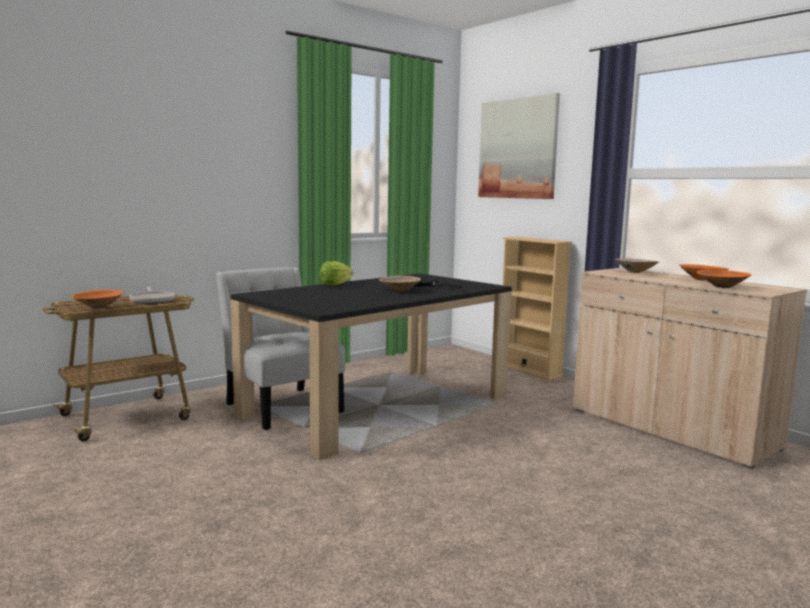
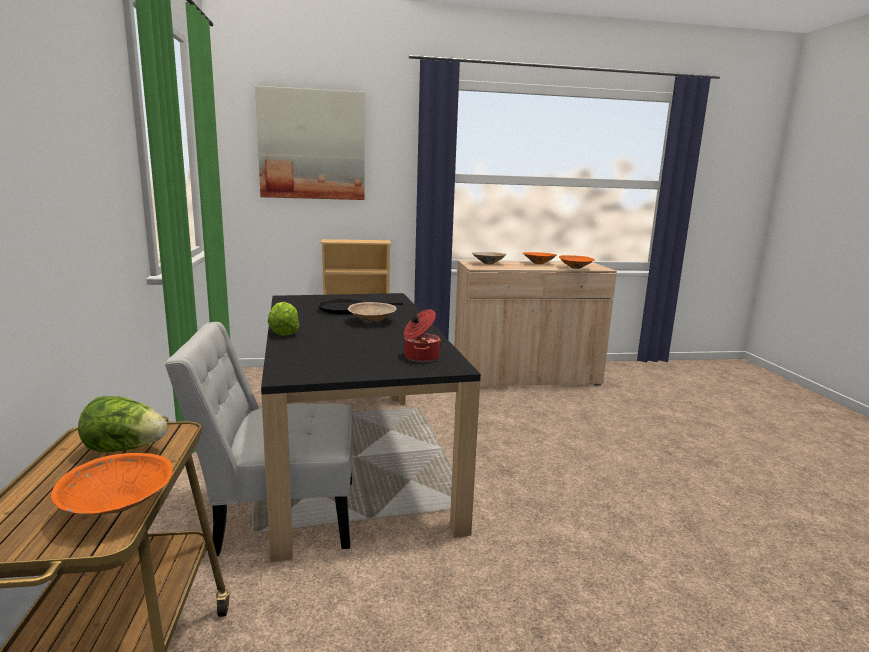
camera: 60 degrees left, 5 degrees up
(152, 300) = (125, 449): frying pan -> lettuce
(332, 304) = (420, 357): none -> cooking pot

